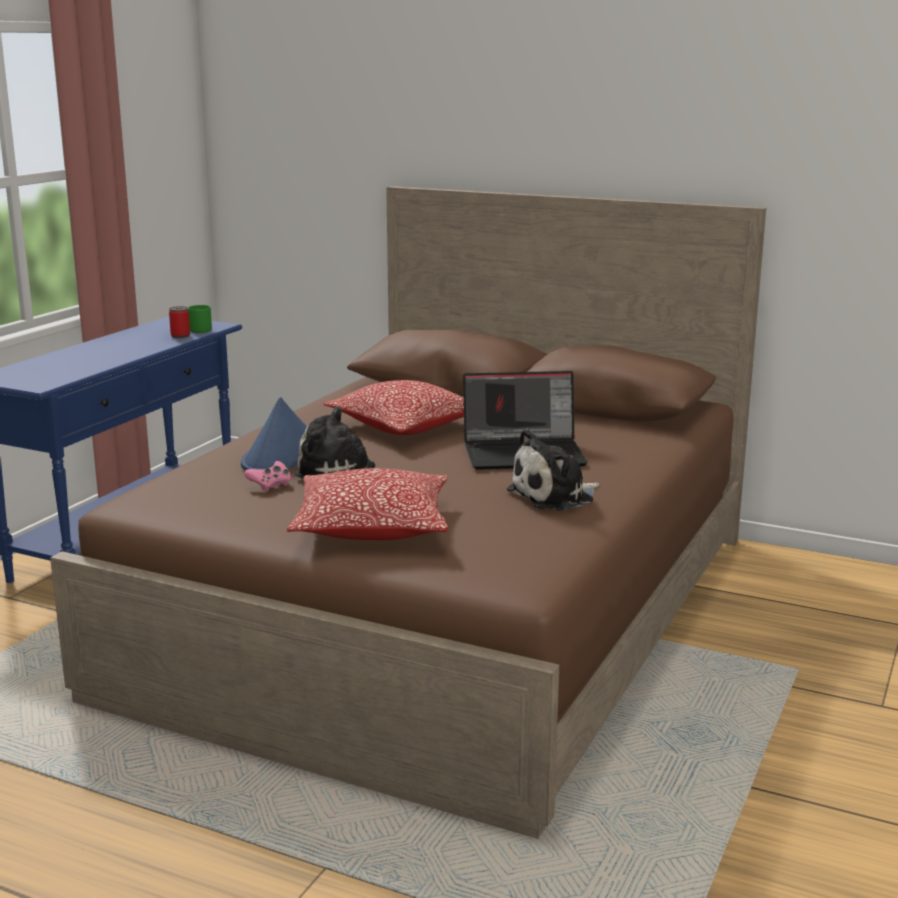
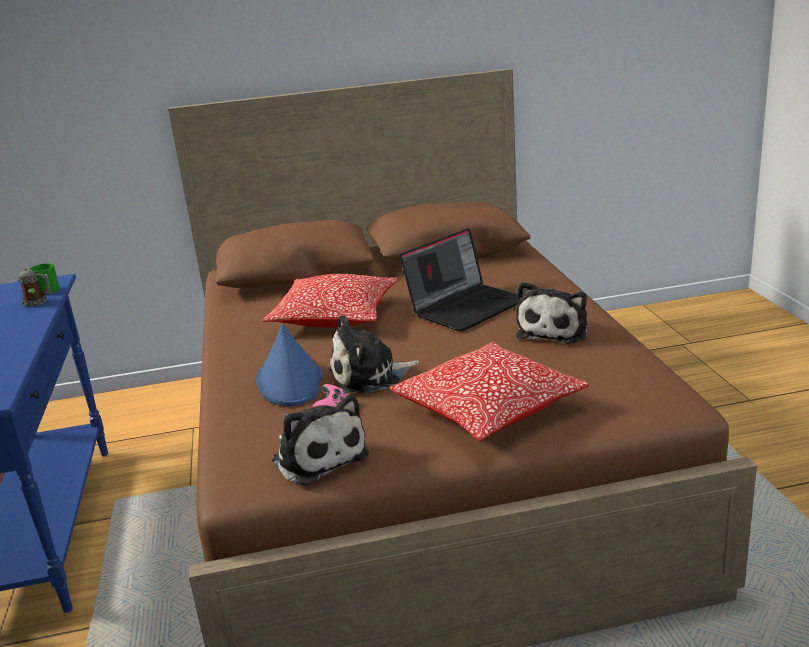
camera: 35 degrees left, 5 degrees up
(180, 336) = (38, 302): can -> mug
(202, 508) = (318, 456): none -> plush toy

